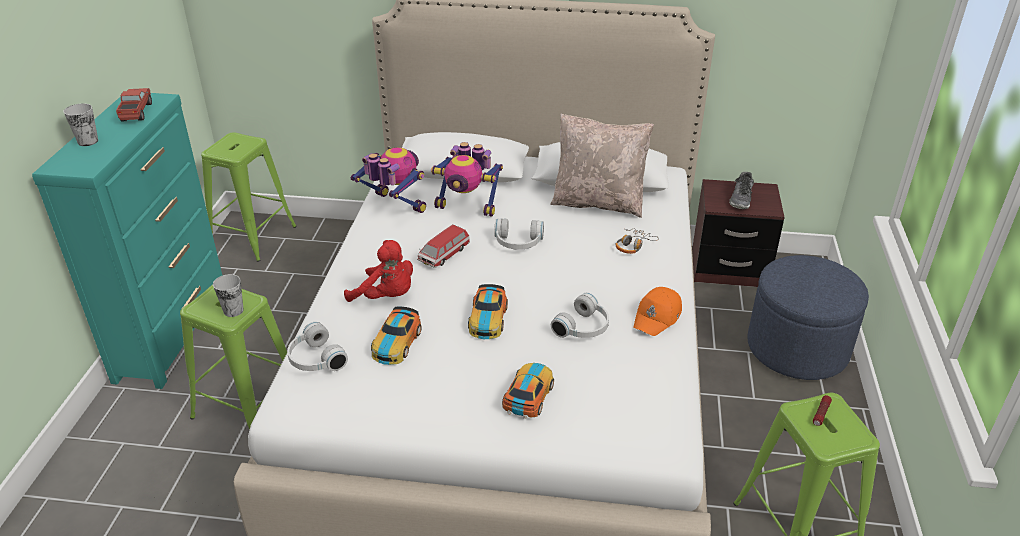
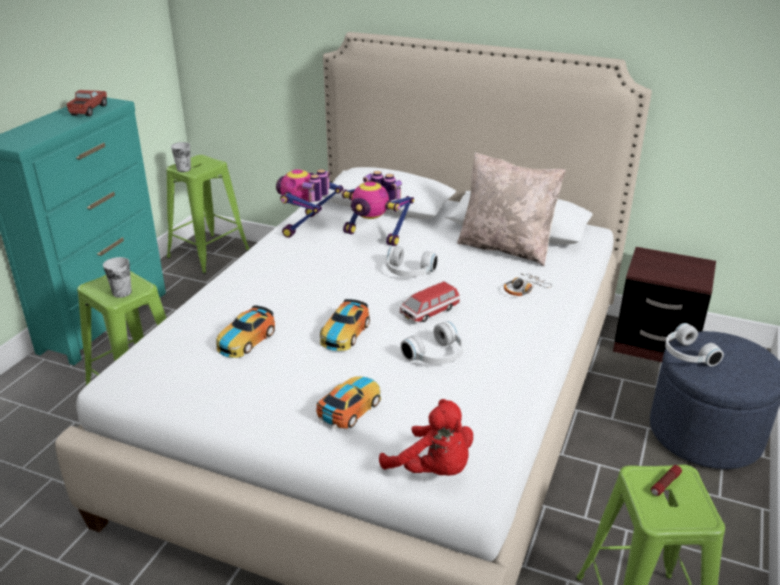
camera: 15 degrees right, 5 degrees down
(88, 141) = (35, 126): cup -> cup (184, 169)
(314, 359) = (164, 342): white headphones -> white headphones (686, 355)
(386, 296) = (259, 299): red plush toy -> red plush toy (433, 470)
(394, 206) = (308, 227): toy robot -> toy robot turned 120 degrees counterclockwise
(444, 255) = (332, 272): toy car -> toy car (429, 312)
(658, 317) = (519, 358): orange cap -> none
(741, 199) = (670, 269): shoe -> none

